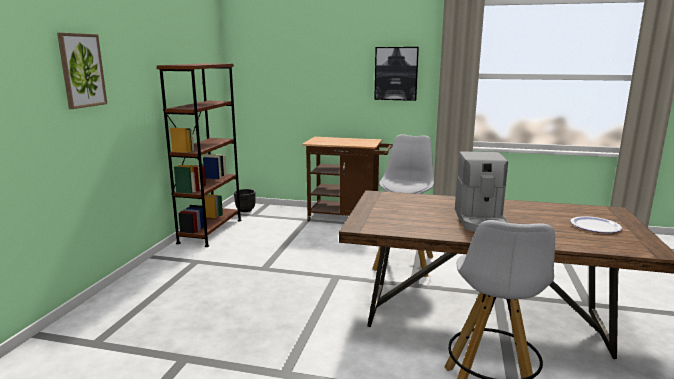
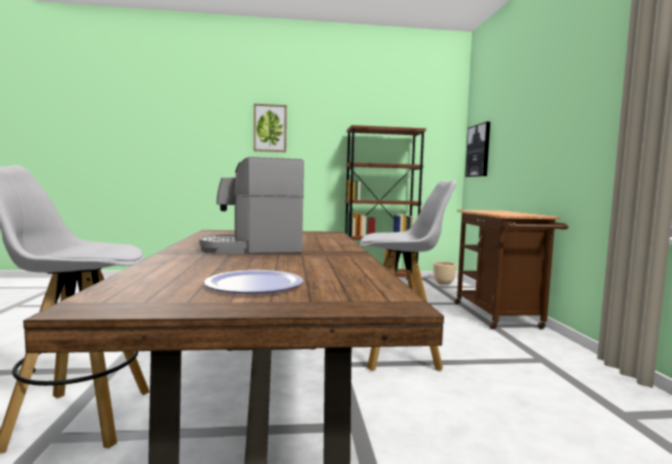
camera: 70 degrees right, 10 degrees down
(245, 210) = (444, 283): black planter -> beige planter
(396, 73) = (583, 116): picture -> picture (478, 150)

